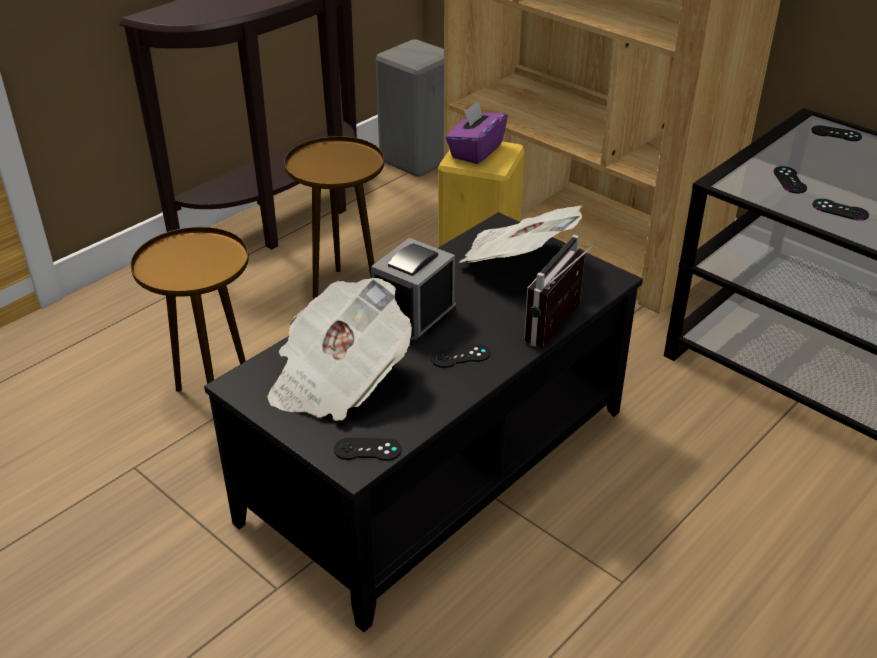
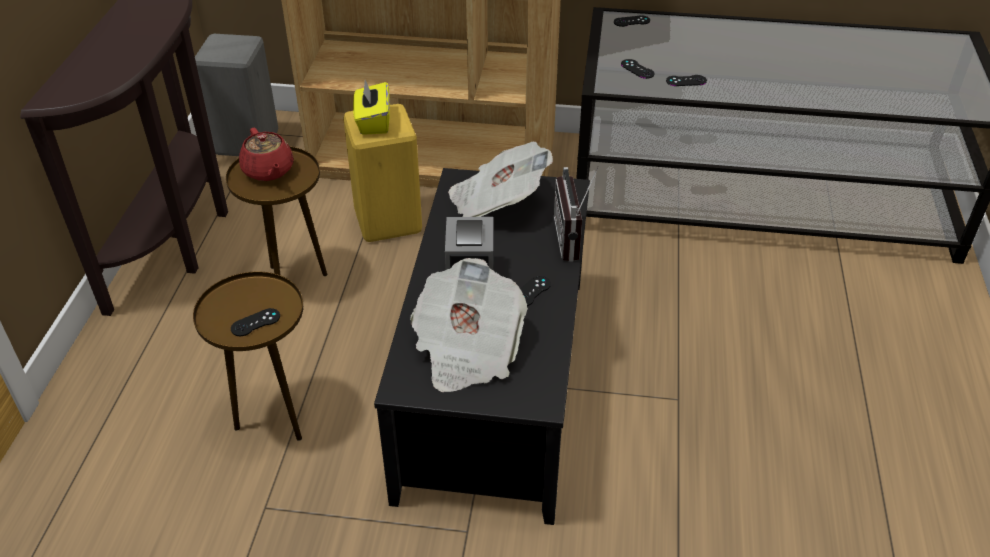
camera: 35 degrees left, 5 degrees up
(334, 158) = (268, 171): none -> red teapot
(367, 450) = (541, 388): black game controller -> black game controller (255, 322)
(475, 151) = (373, 122): purple tissue box -> yellow tissue box

